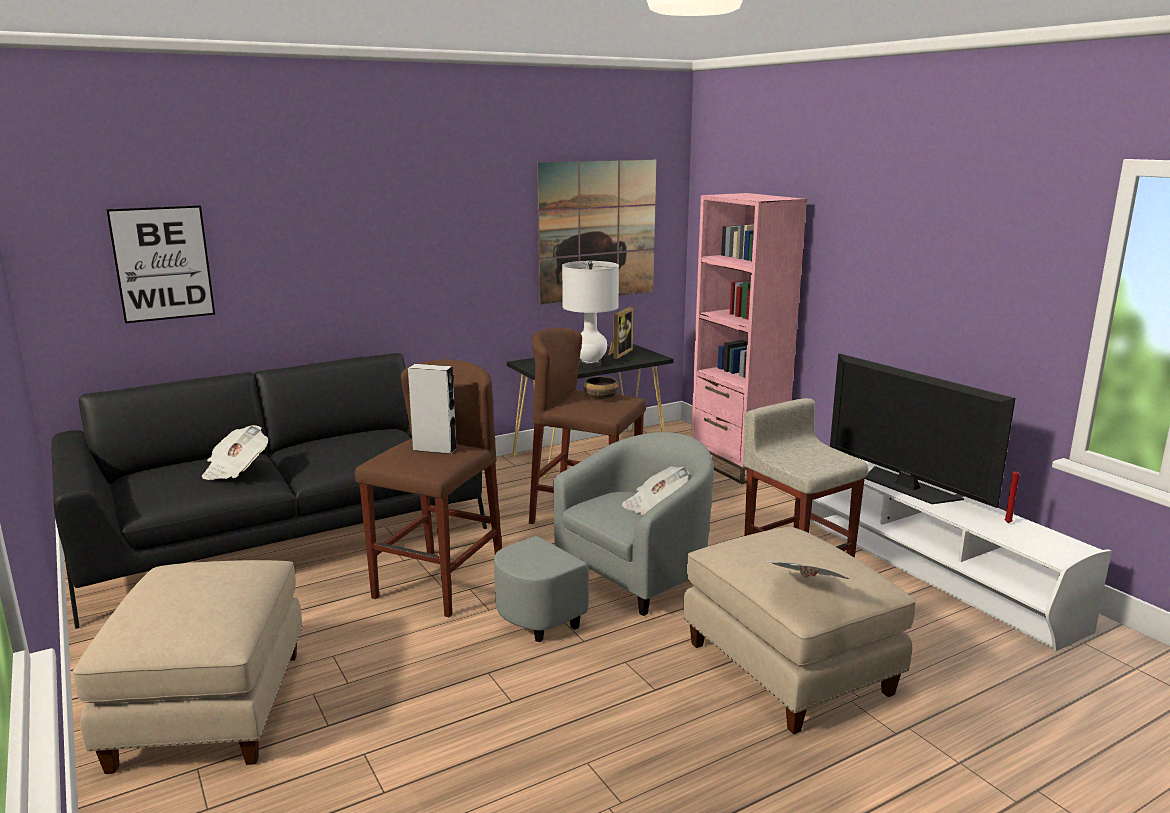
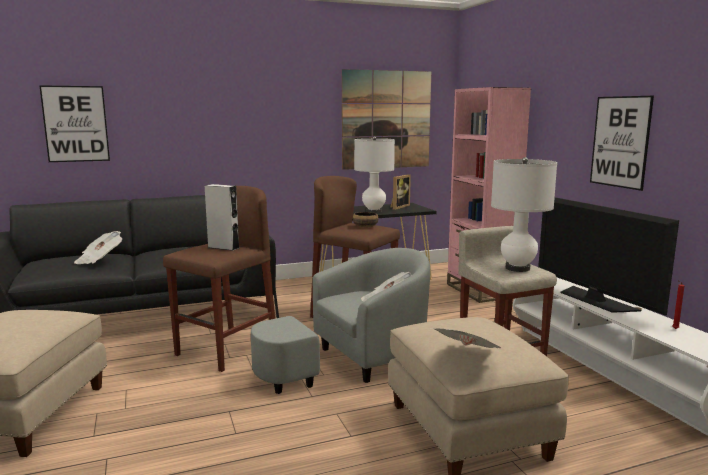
camera: 10 degrees right, 5 degrees down
(819, 456) = (517, 268): none -> white table lamp
(931, 284) = (620, 142): none -> picture

